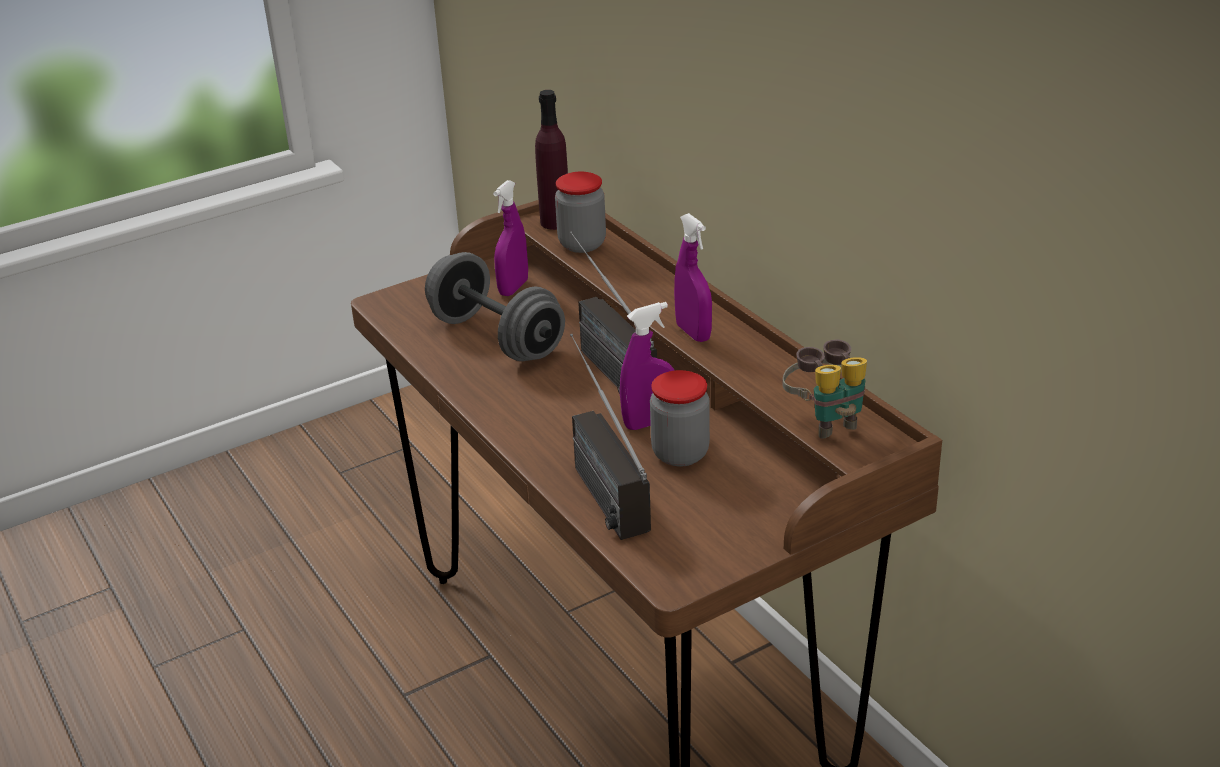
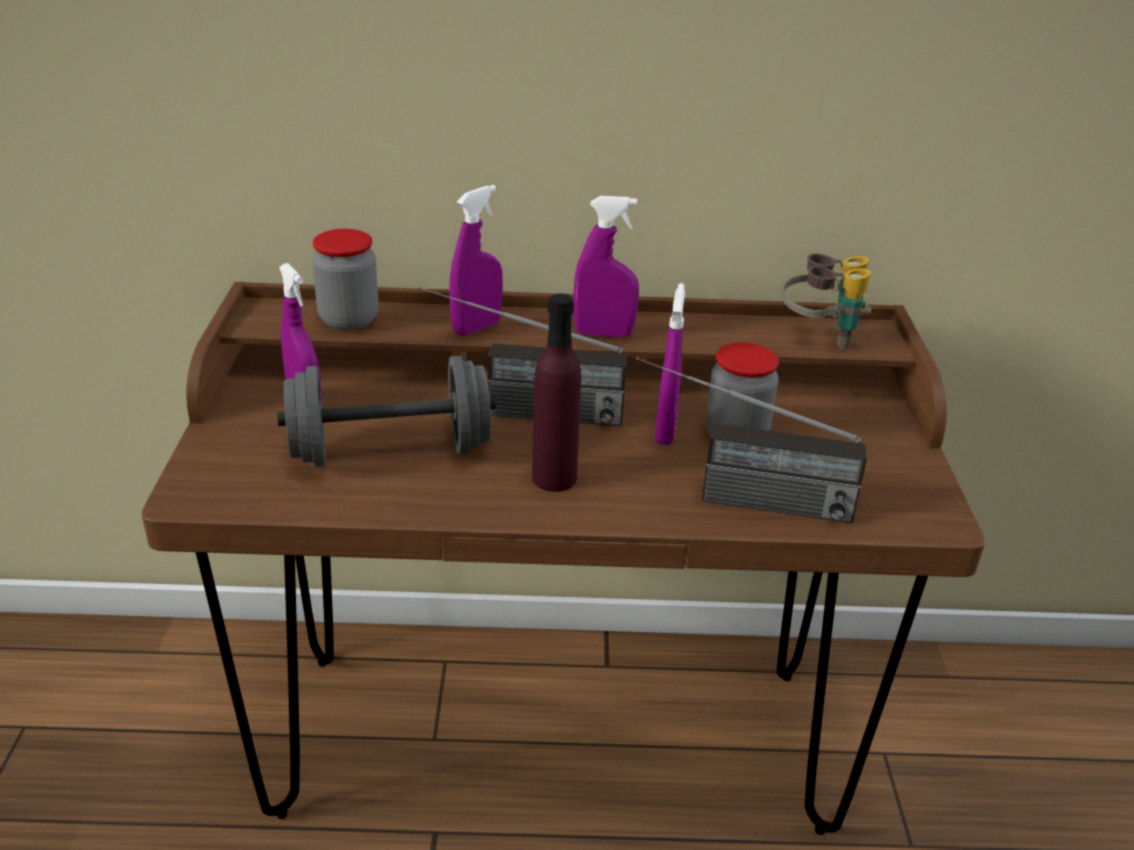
camera: 60 degrees left, 0 degrees up
(555, 222) = (277, 315): purple bottle -> purple bottle (554, 478)
(634, 287) = (477, 327): none -> purple spray bottle

